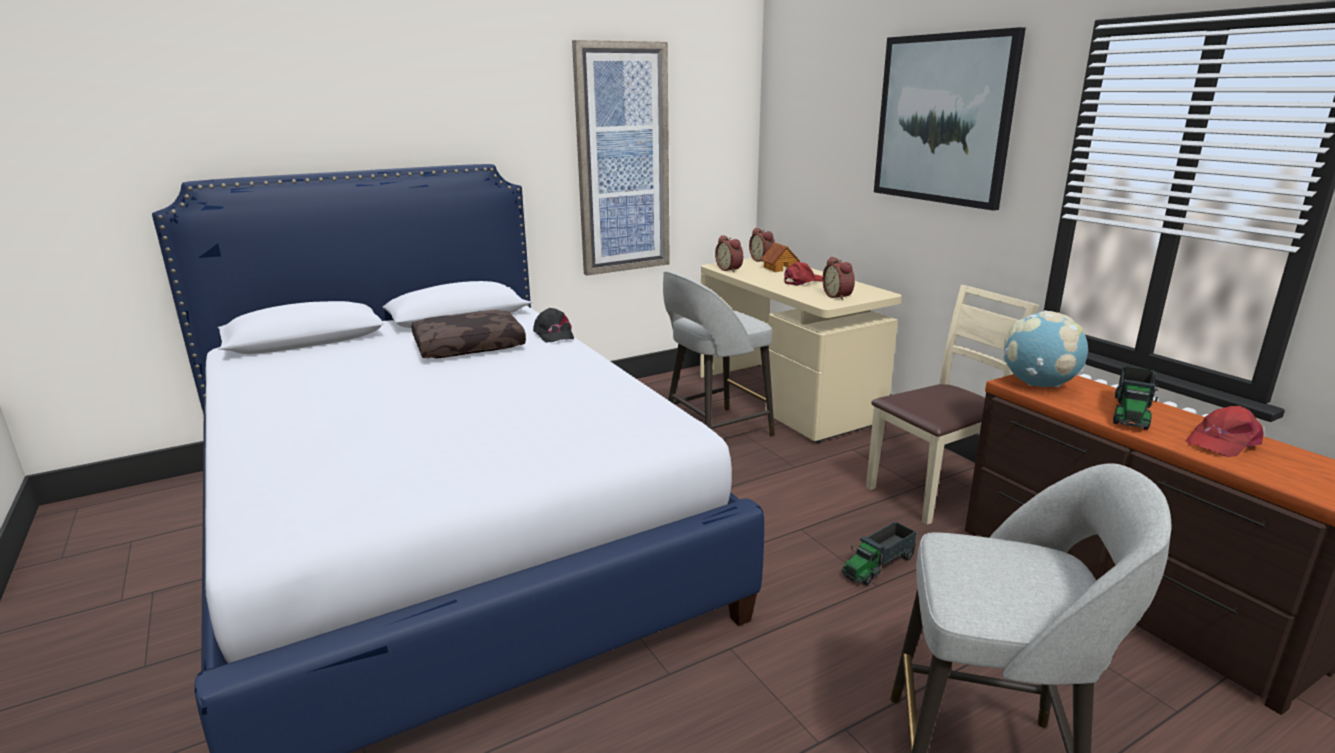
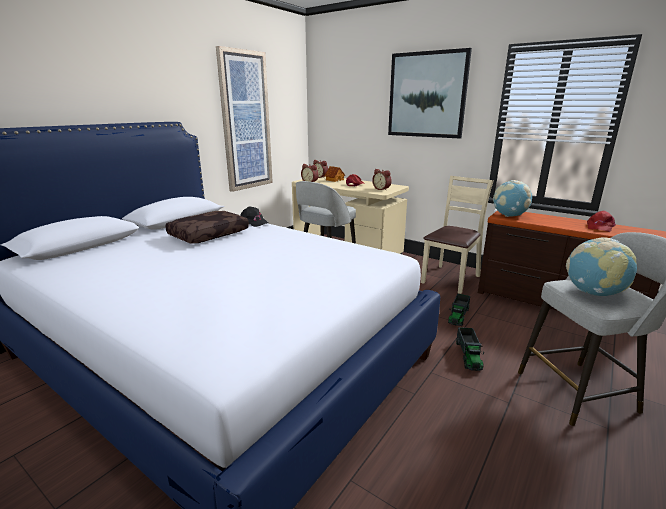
camera: 25 degrees left, 0 degrees up
(980, 574) = (593, 293): none -> globe
(1131, 412) = (556, 221): toy truck -> toy truck (468, 356)

